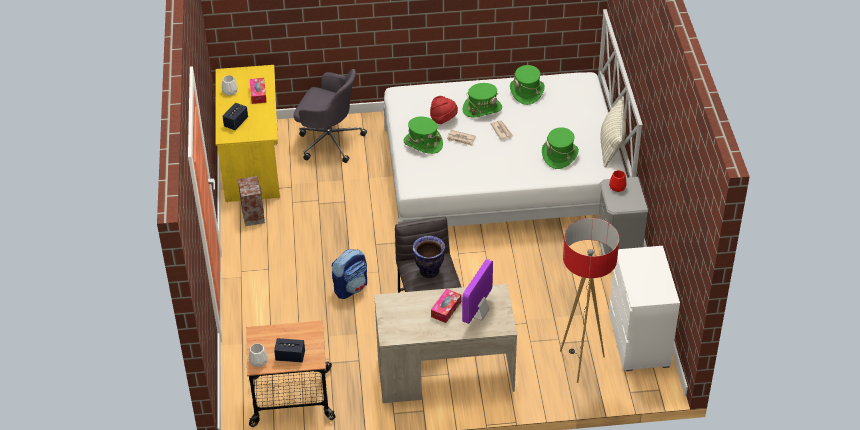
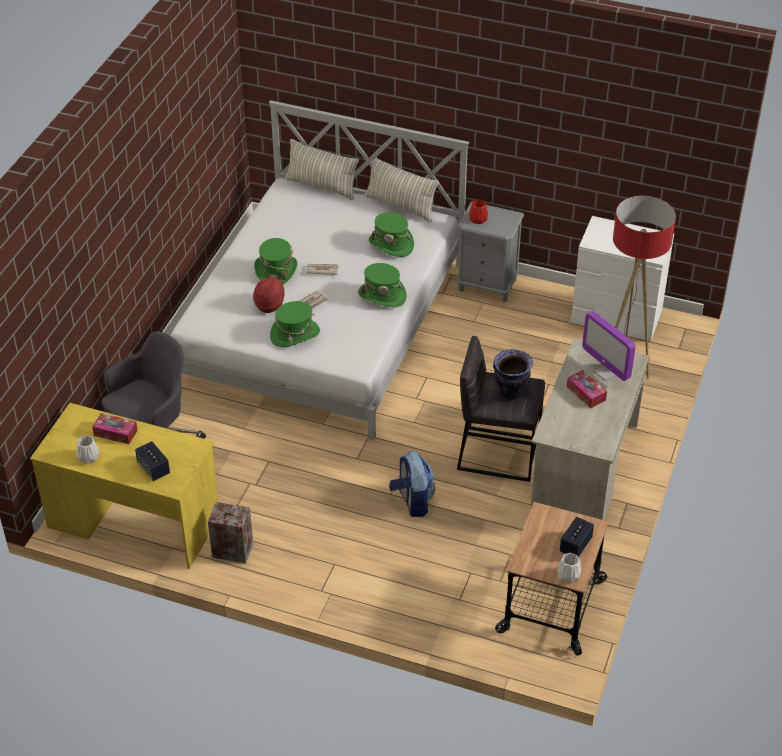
camera: 65 degrees left, 0 degrees up
(527, 92) = (273, 231): green hat -> green hat (382, 295)
(601, 96) = (321, 186): none -> pillow

